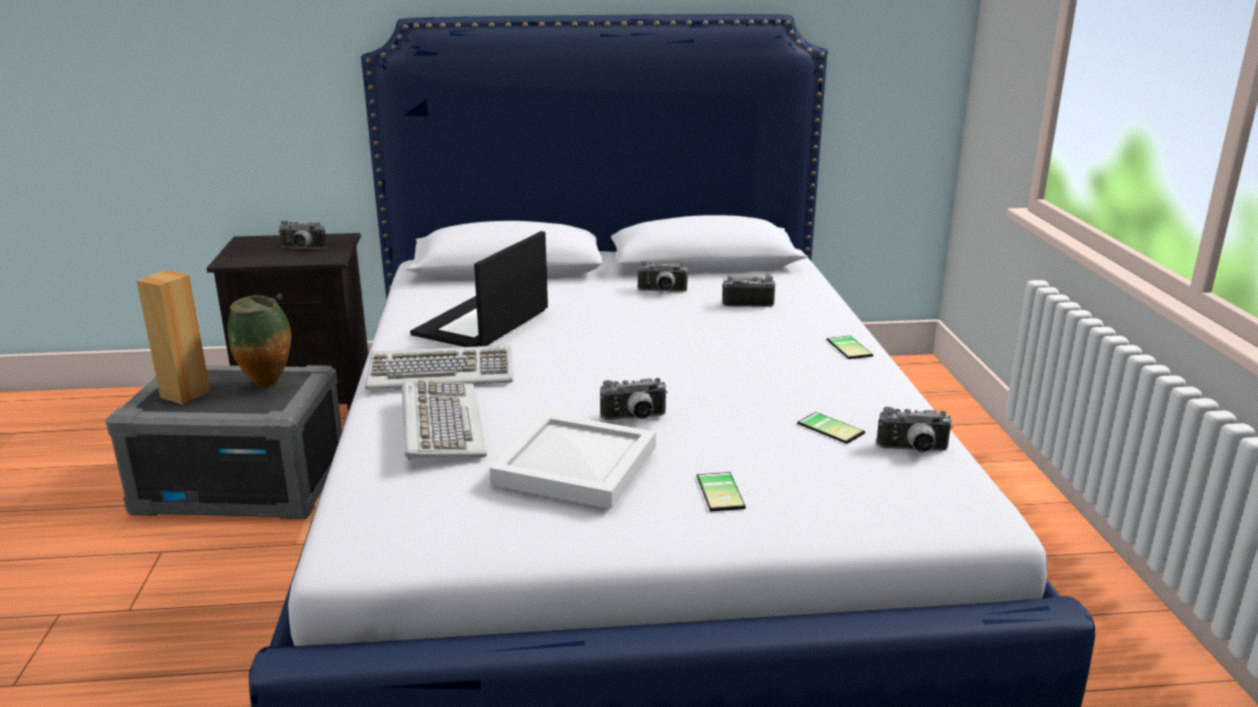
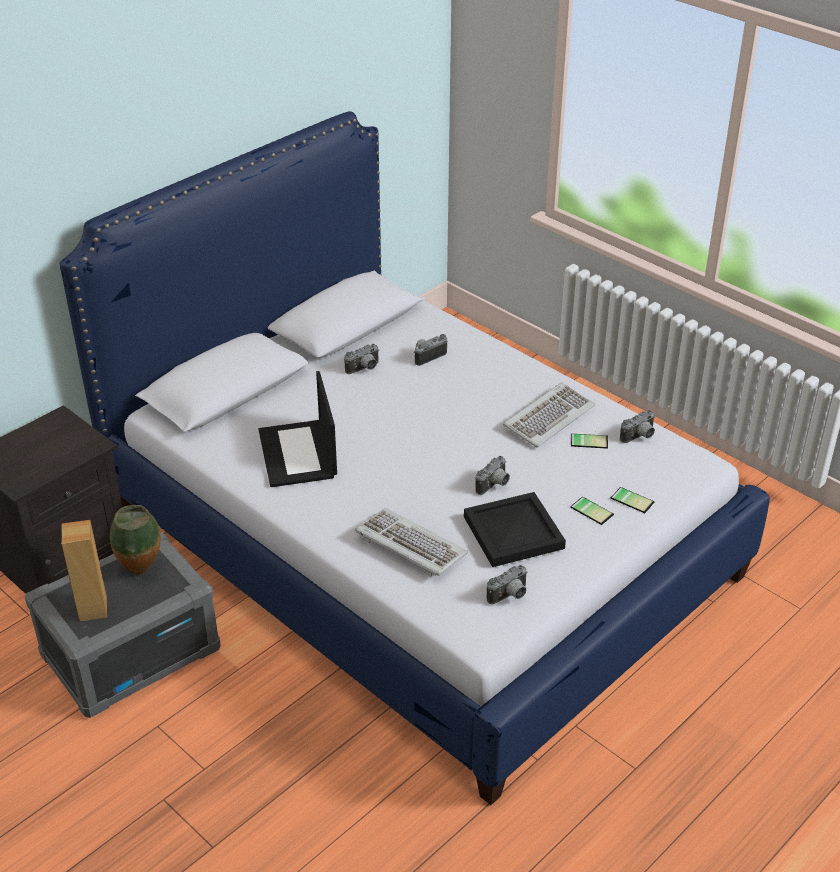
camera: 40 degrees left, 15 degrees up
(302, 249) = (52, 445): camera -> camera (510, 596)
(441, 373) = (342, 508): keyboard -> keyboard (548, 417)
(577, 466) = (515, 533): white tray -> black tray
(852, 347) = (530, 371): phone -> phone (633, 499)

